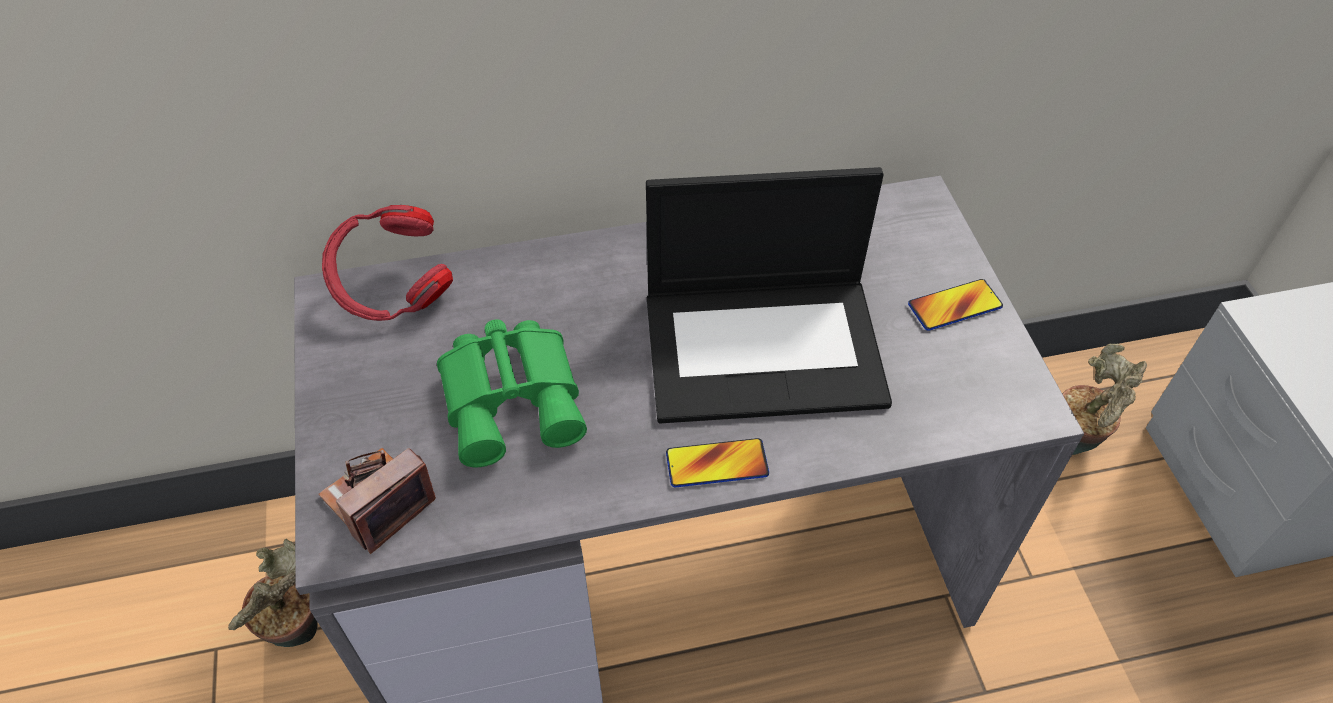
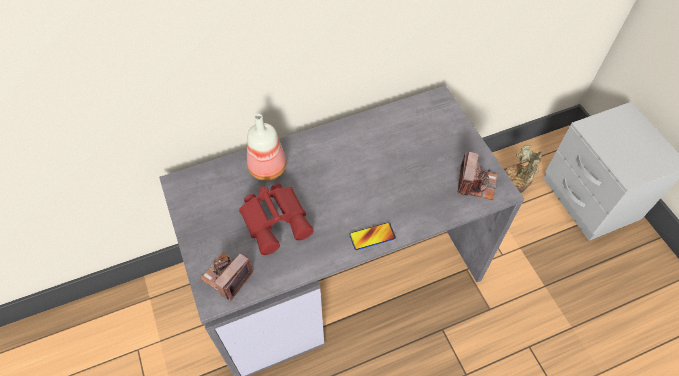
camera: 10 degrees left, 5 degrees up
(298, 633) = (175, 335): potted plant -> none
(393, 292) = (208, 178): red headphones -> none
(515, 397) = (276, 219): green binoculars -> red binoculars
(519, 290) = (266, 168): none -> bottle
(765, 346) = (383, 179): laptop -> none
(954, 306) = (461, 148): phone -> none
(975, 385) = (476, 183): none -> camera

